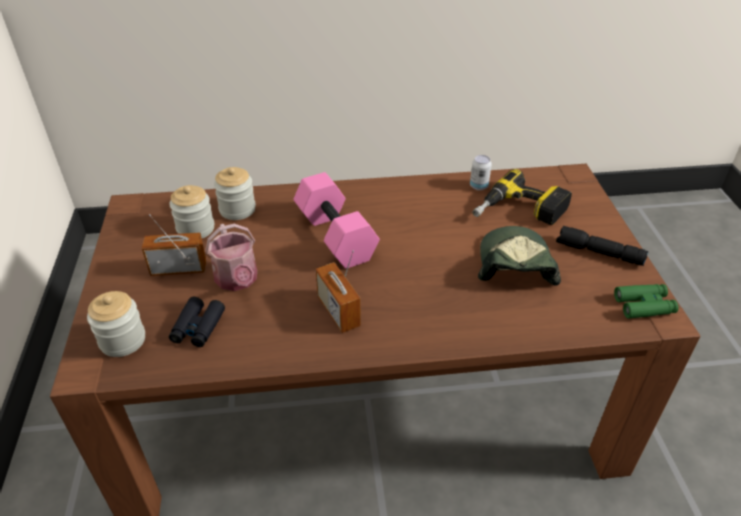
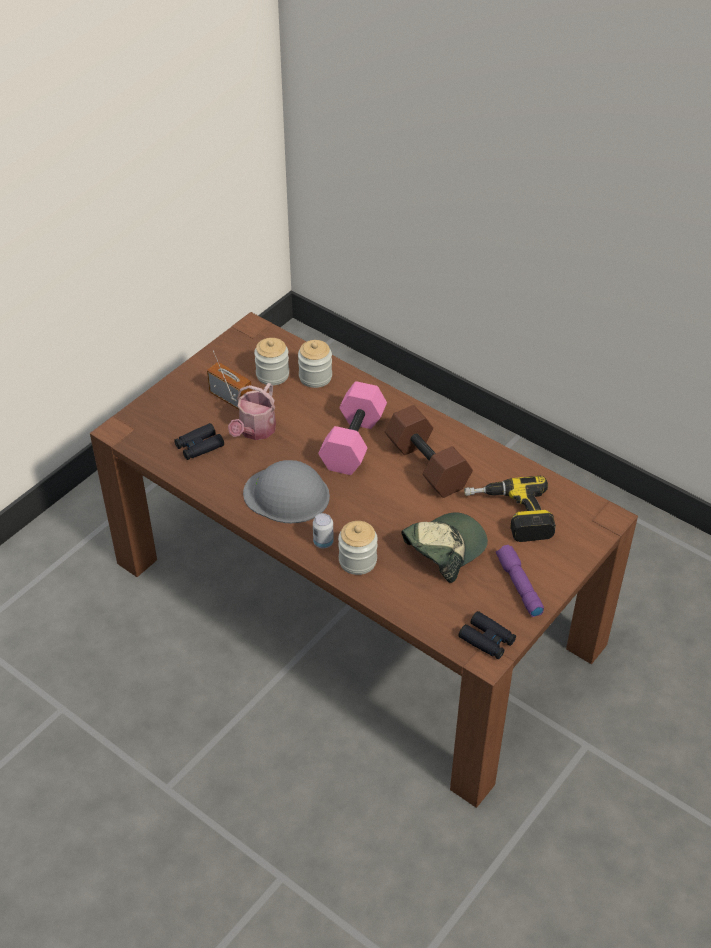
camera: 45 degrees right, 5 degrees up
(122, 340) = (153, 425): jar -> jar (357, 561)
(338, 311) = (287, 495): radio -> grey hard hat
(416, 216) = (428, 465): none -> brown dumbbell
(478, 186) = (512, 474): can -> can (323, 542)
(598, 253) = (518, 585): black flashlight -> purple flashlight
(644, 305) = (487, 640): green binoculars -> black binoculars

